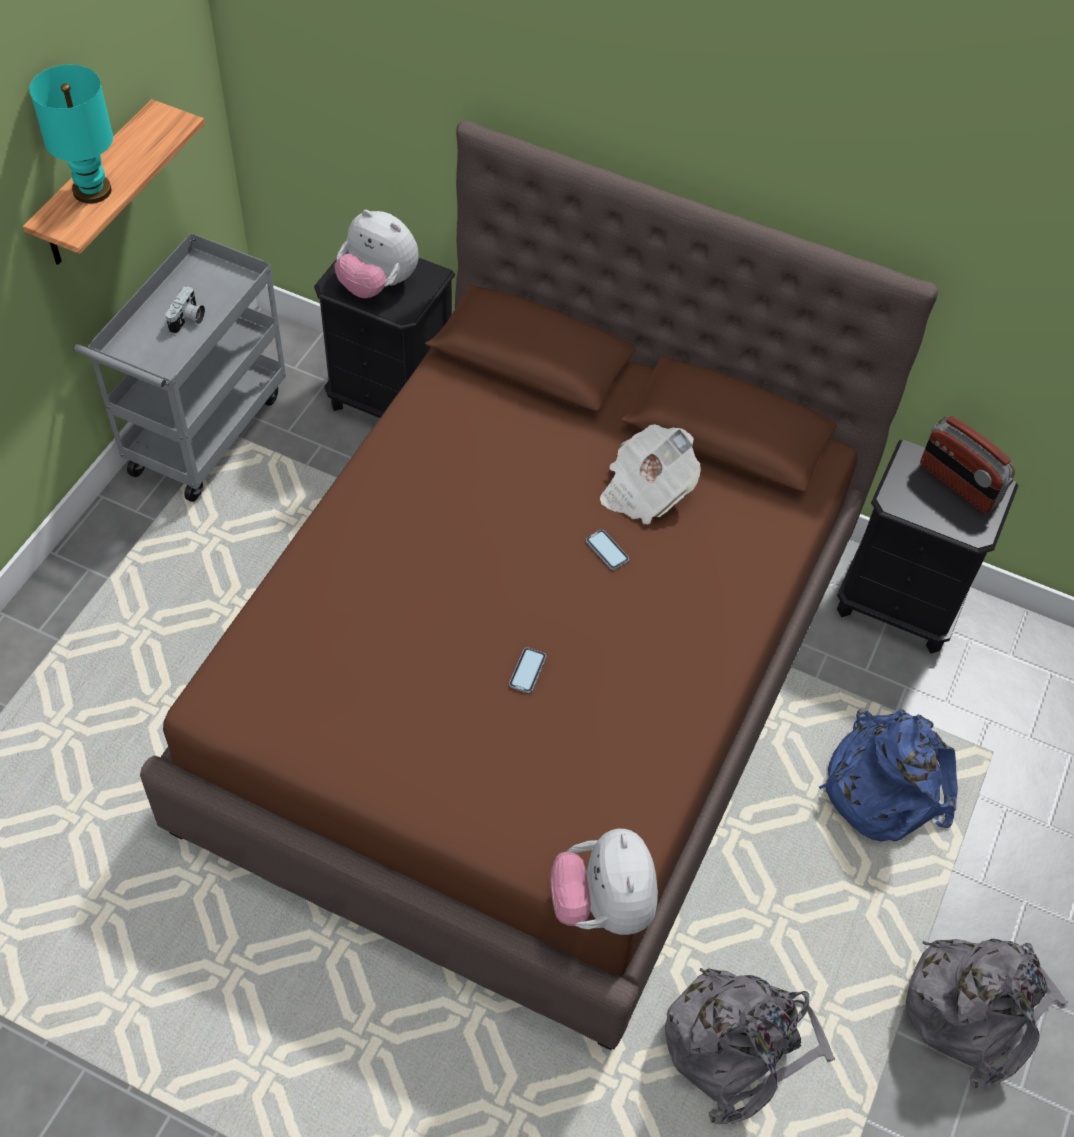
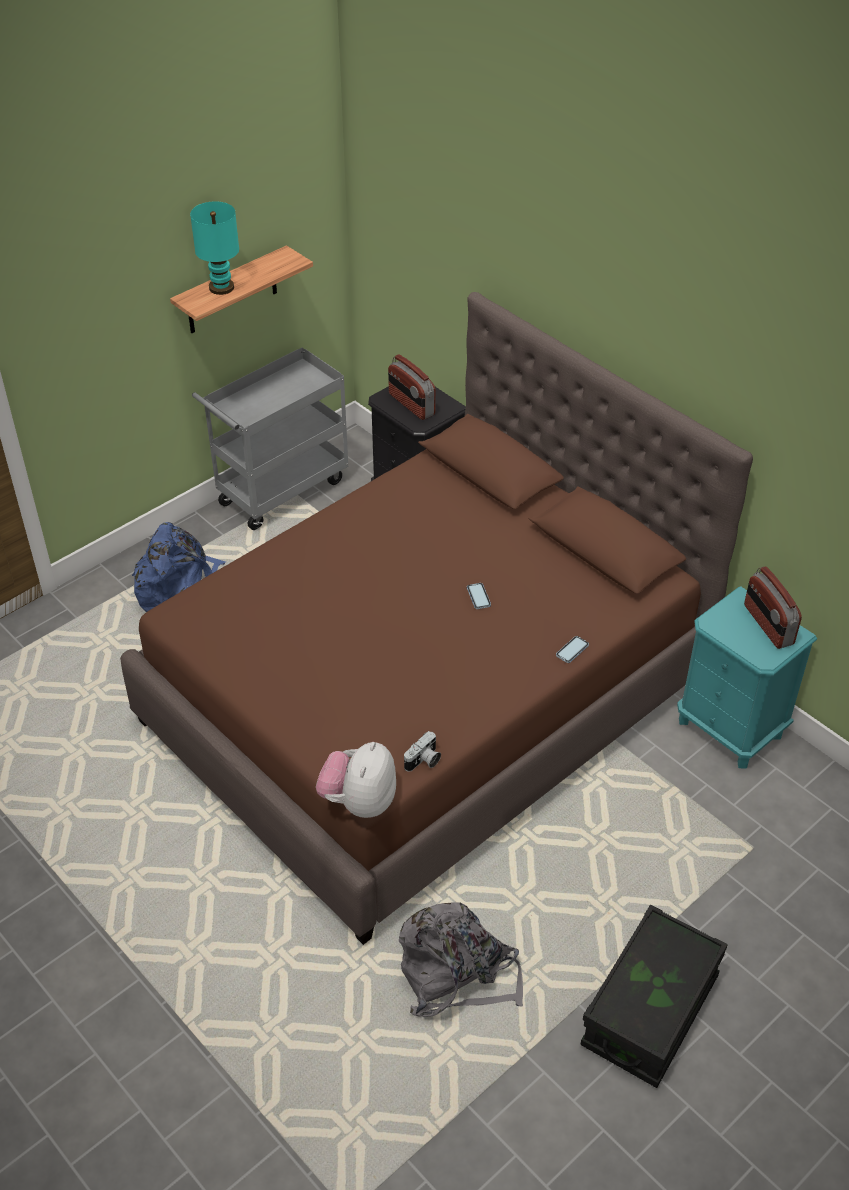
camera: 25 degrees right, 10 degrees down
(188, 320) = (277, 399): camera -> camera (424, 761)
(377, 284) = (411, 404): plush toy -> radio
(527, 671) = (384, 652): phone -> phone (572, 650)
(645, 490) = (526, 568): newspaper -> none
(882, 784) = (654, 843): blue backpack -> blue backpack (180, 591)
(899, 604) = (730, 728): black nightstand -> turquoise nightstand
(975, 1008) = (649, 1011): grey backpack -> black storage box

